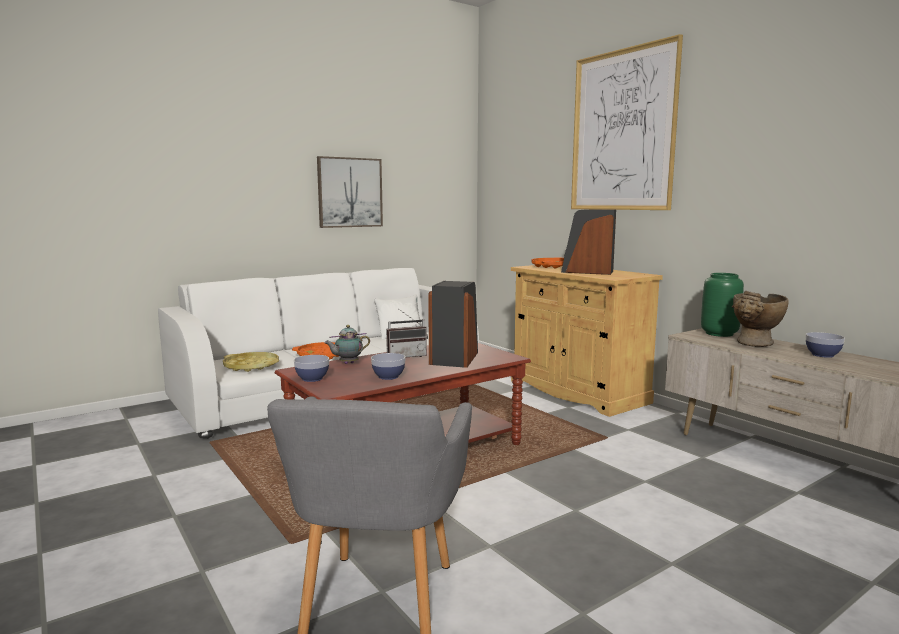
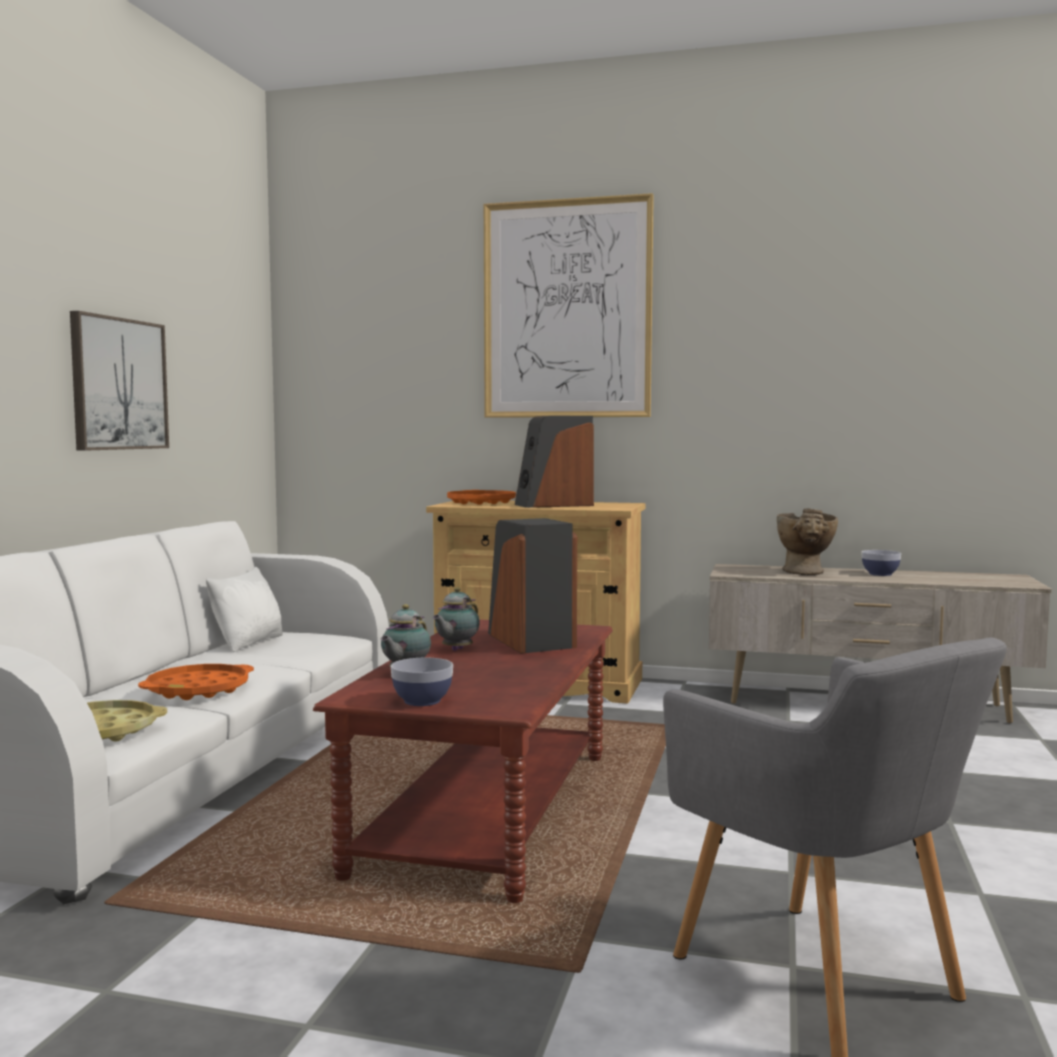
camera: 40 degrees left, 5 degrees down
(388, 377) = (519, 676): bowl -> none
(406, 356) = (455, 650): radio -> teapot
(718, 333) = (747, 568): green vase -> none

